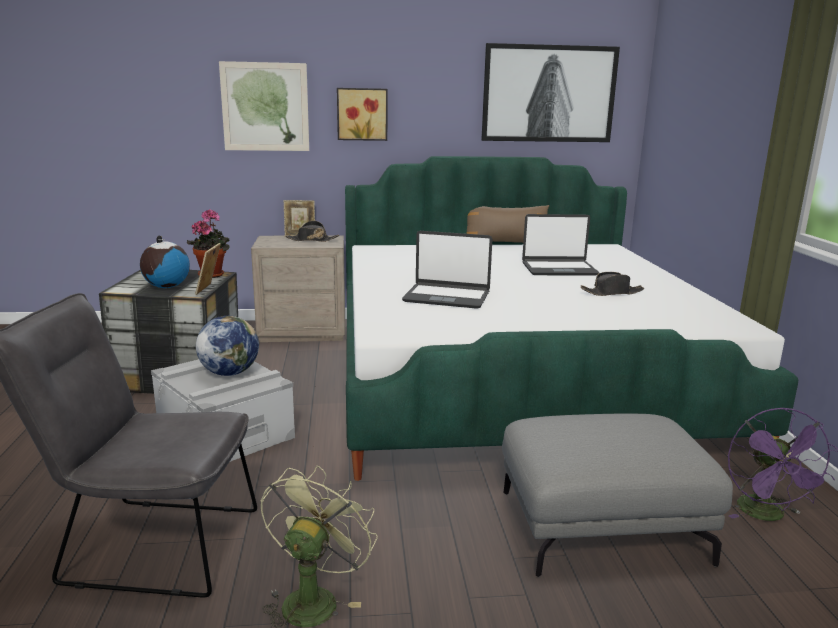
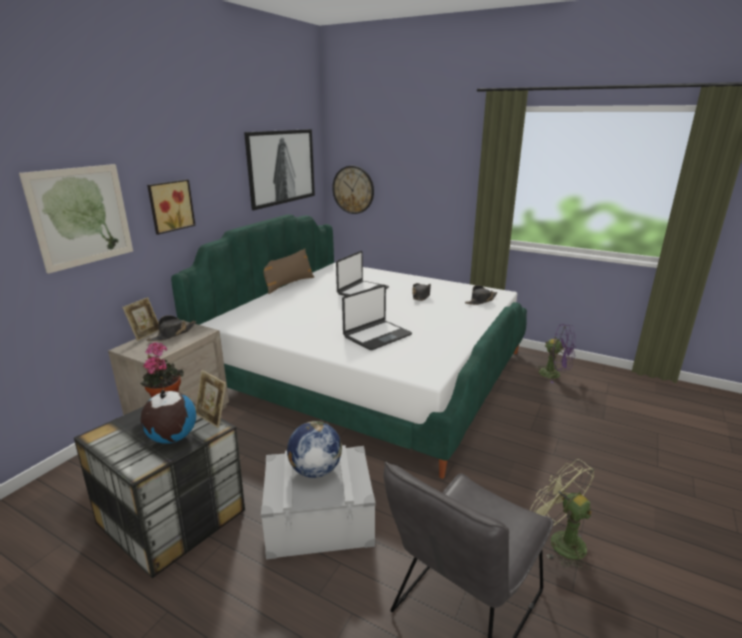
camera: 55 degrees left, 5 degrees up
(602, 525) = (540, 416): grey ottoman -> none
(663, 138) = (353, 190): none -> wall clock
(679, 322) = (481, 301): none -> black hat

